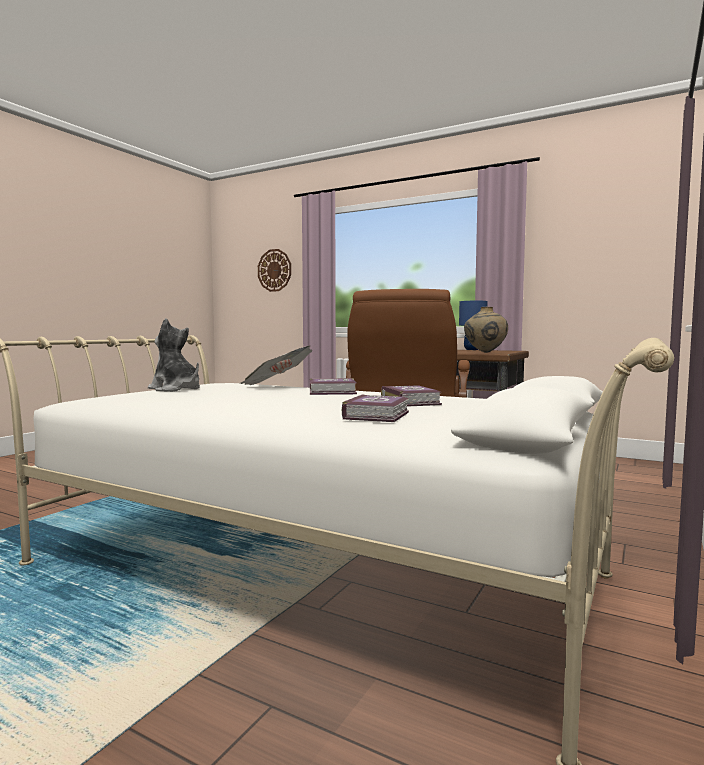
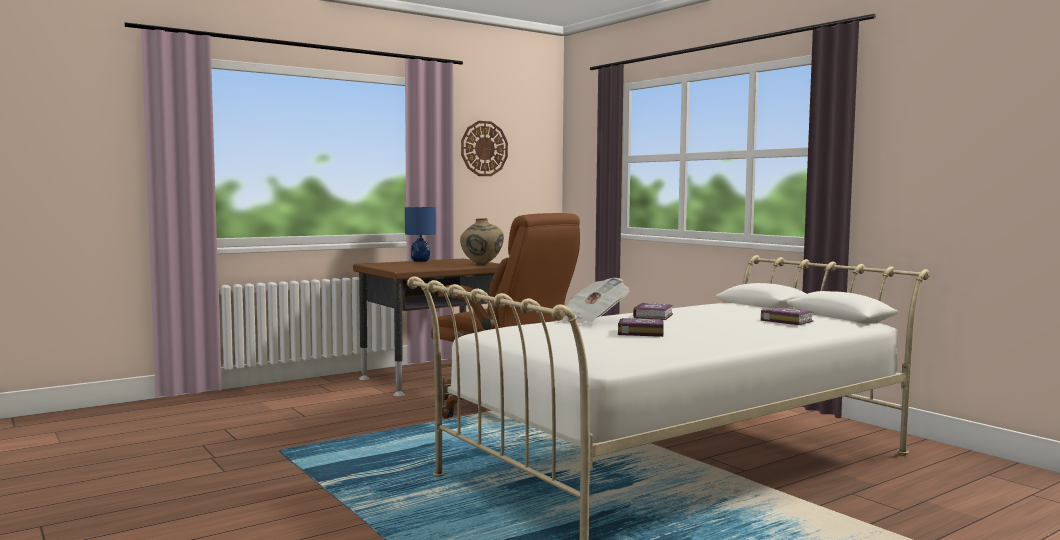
camera: 65 degrees left, 0 degrees up
(175, 389) = (569, 338): plush toy -> none
(274, 270) = (61, 141): wall clock -> wall clock (484, 148)
(411, 402) = (727, 312): book -> book (639, 332)

